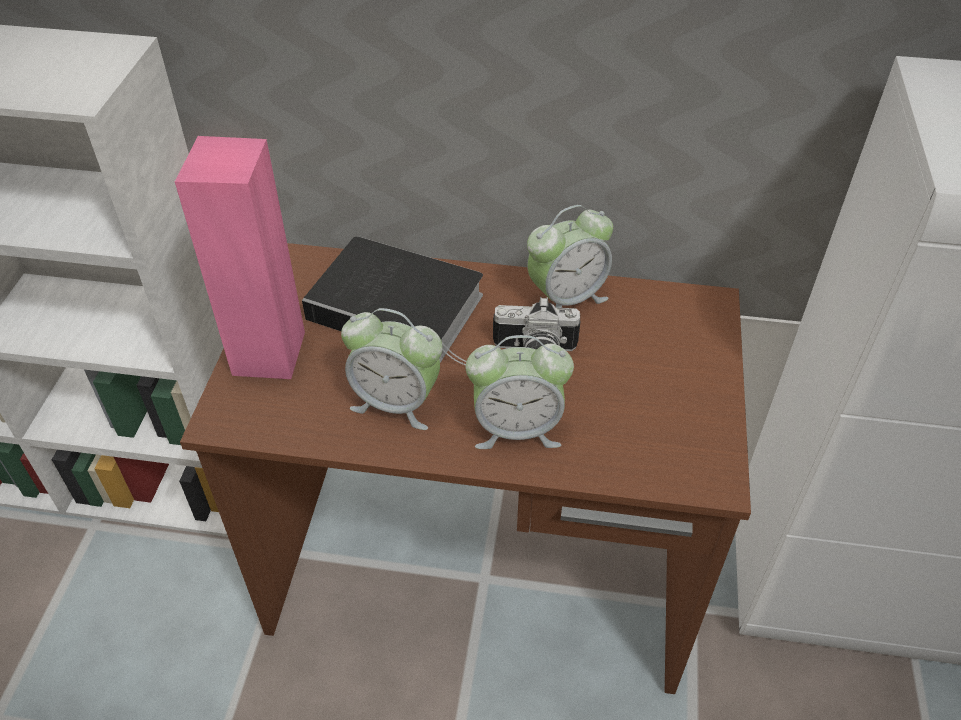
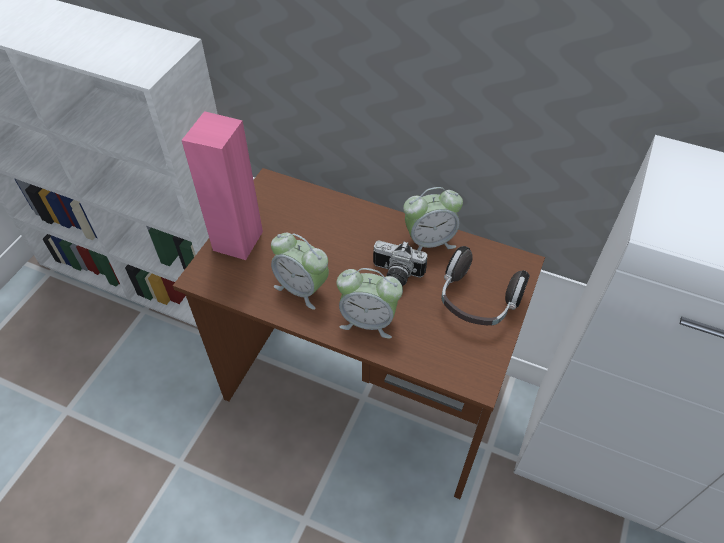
camera: 15 degrees right, 5 degrees up
(401, 307) = (325, 227): book -> none
(668, 368) = (477, 302): none -> headphones

